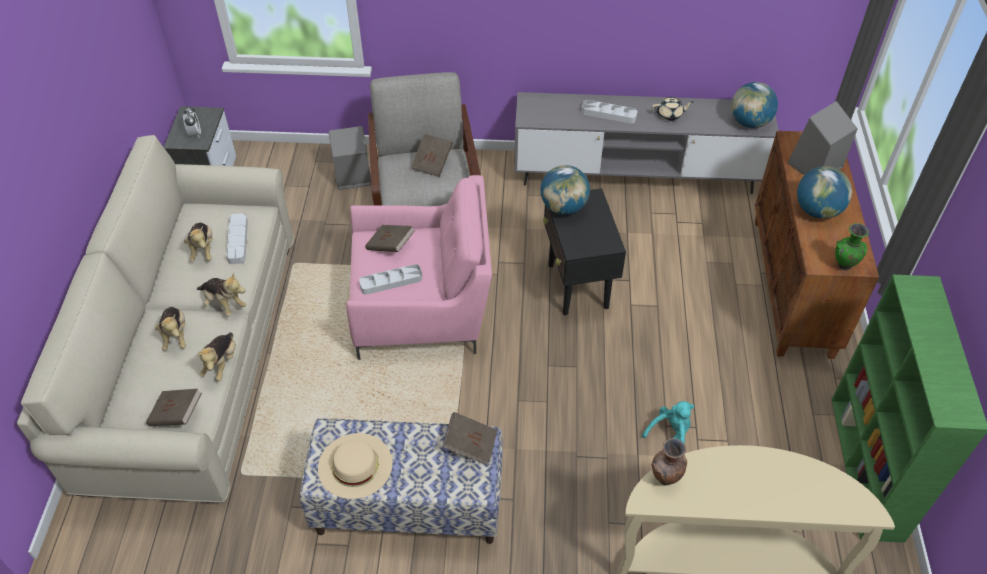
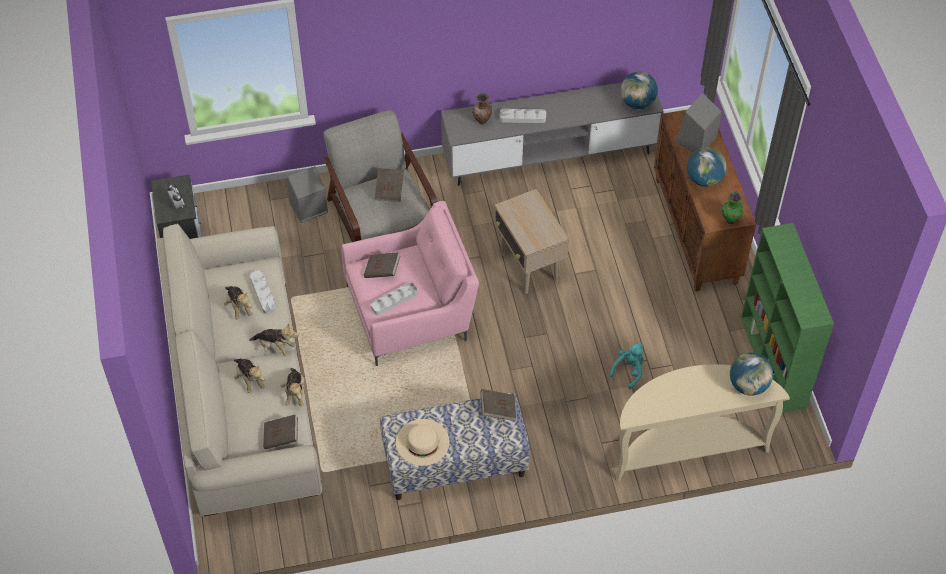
camera: 15 degrees left, 5 degrees up
(563, 207) = (511, 211): globe -> globe (748, 385)
(577, 287) = (529, 268): black side table -> beige side table
(665, 480) = (640, 401): brown vase -> brown vase (482, 122)
(670, 115) = (572, 108): beige teapot -> none

